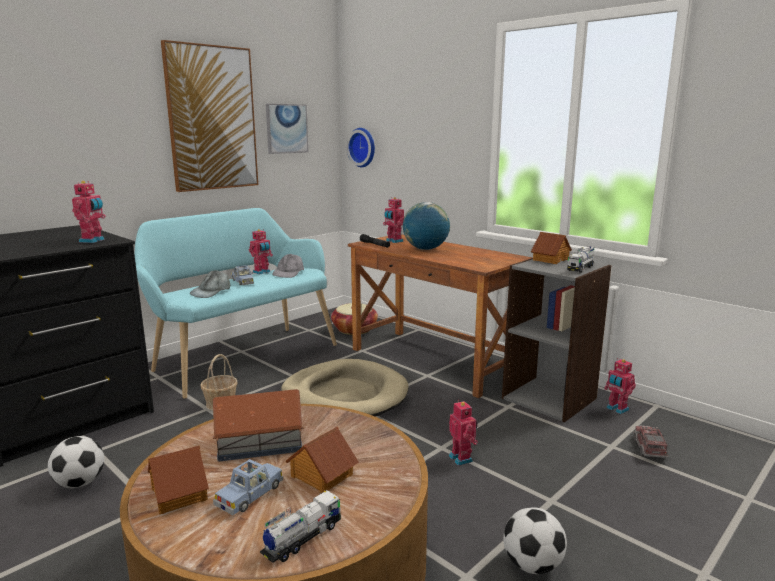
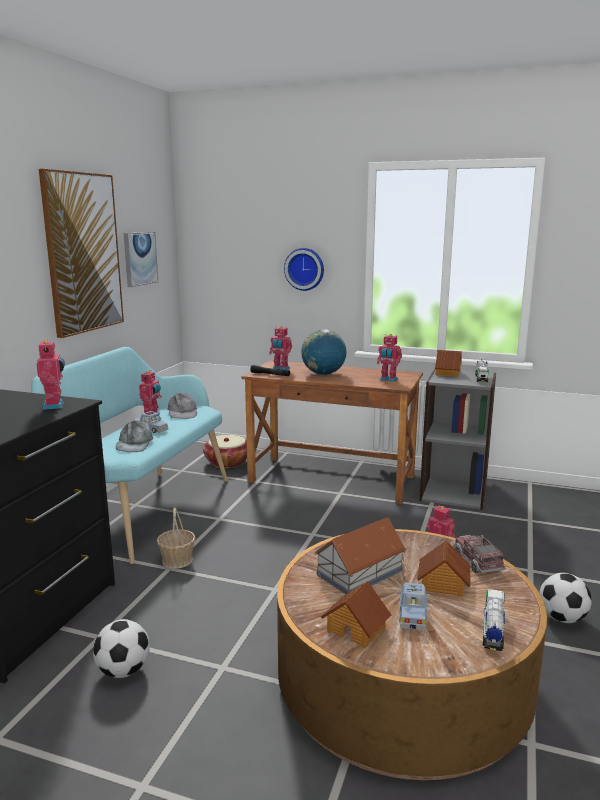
camera: 25 degrees left, 0 degrees up
(345, 395) = (288, 526): beige dog bed -> none
(363, 147) = (211, 274): wall clock -> wall clock (305, 269)
(616, 409) = (507, 491): toy robot -> toy robot (388, 380)
(649, 448) = (554, 516): toy truck -> toy truck (477, 562)

